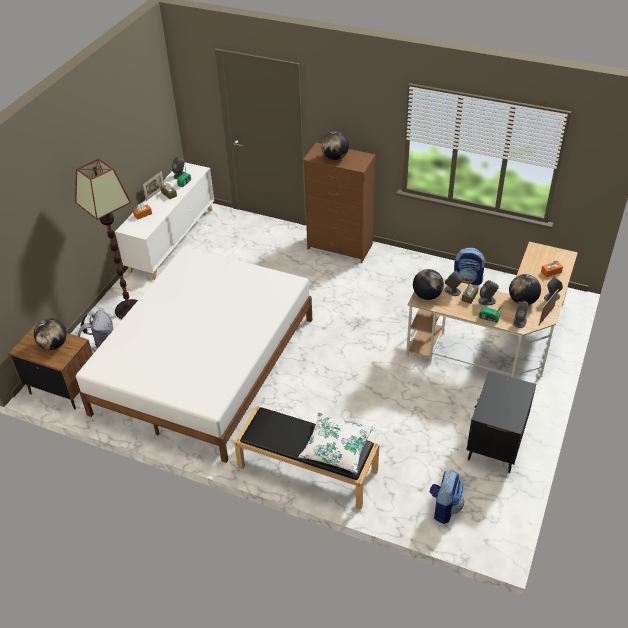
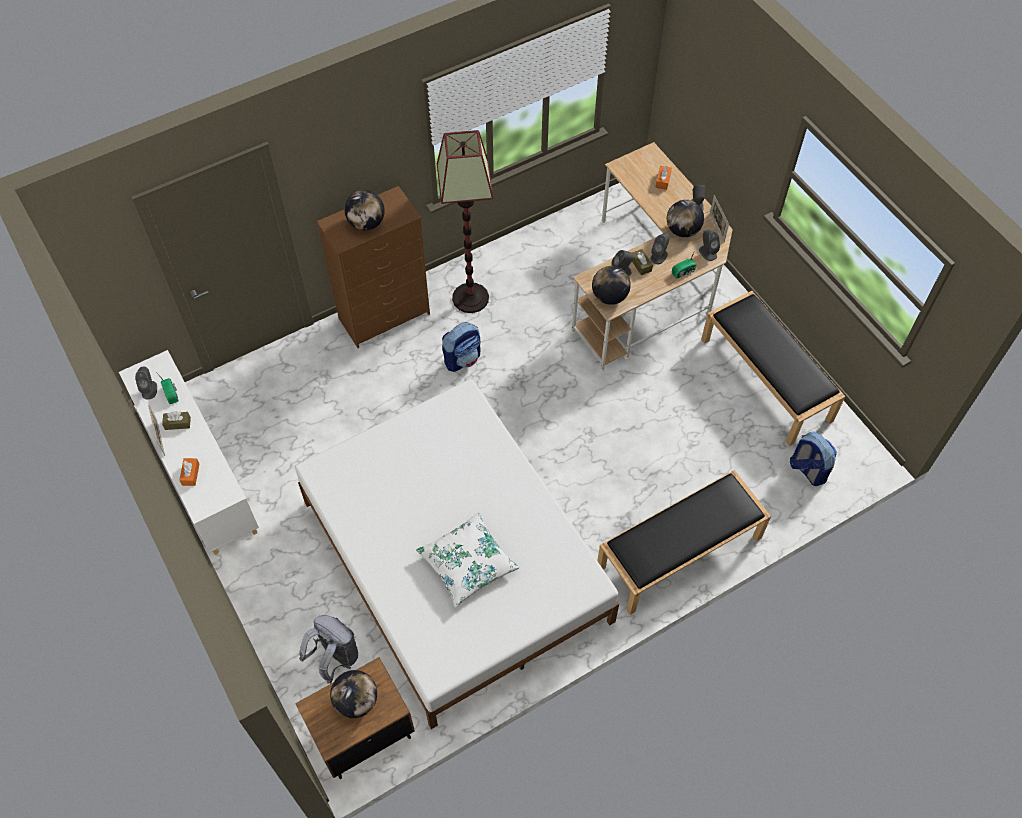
camera: 55 degrees left, 15 degrees up
(129, 309) = (287, 590): floor lamp -> floor lamp (470, 298)
(337, 448) = (717, 507): white pillow -> white pillow (468, 563)
(468, 280) = (542, 245): backpack -> backpack (462, 358)
(495, 444) = (767, 380): black nightstand -> black bench

